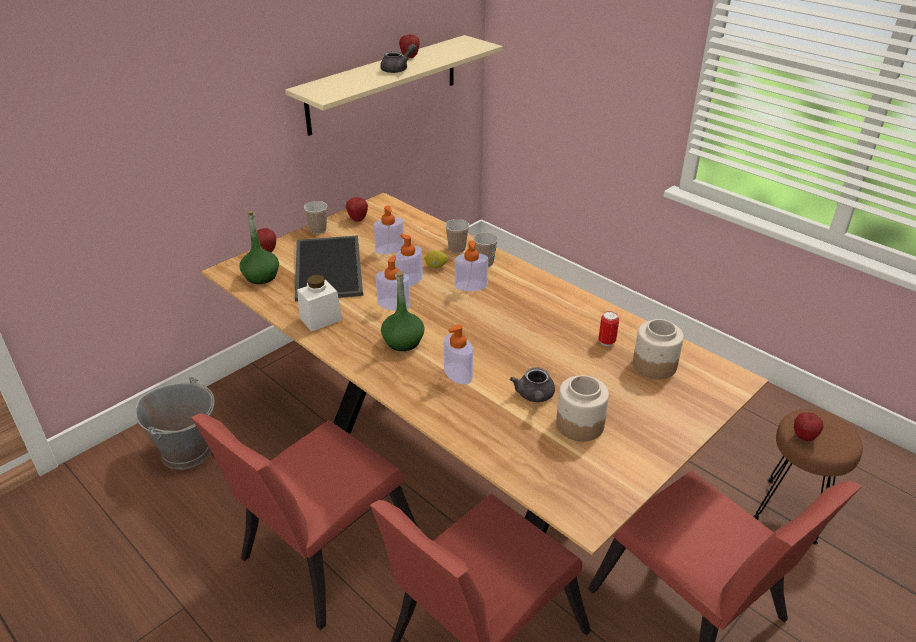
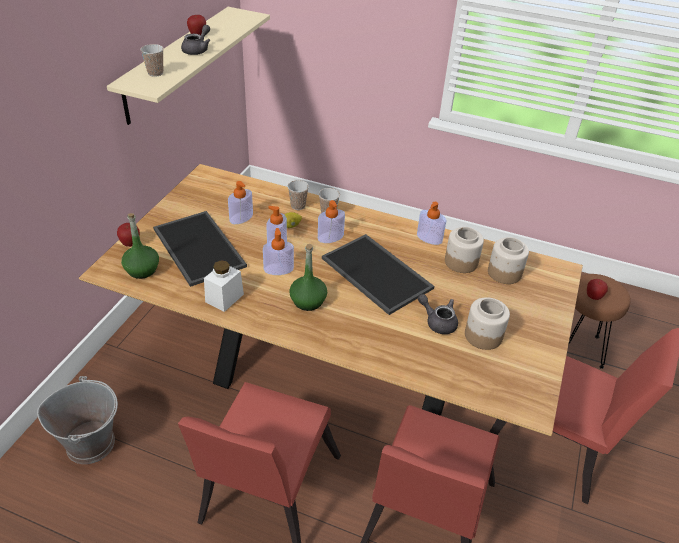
camera: 25 degrees left, 5 degrees up
(318, 230) = (165, 212): cup -> cup (155, 73)
(357, 219) = (194, 194): apple -> none
(458, 373) = (369, 318): soap dispenser -> soap dispenser (429, 238)
(500, 332) = (378, 273): none -> tray
(534, 396) = (438, 322): grey teapot -> grey teapot turned 150 degrees clockwise
(606, 342) = (460, 262): can -> jar

